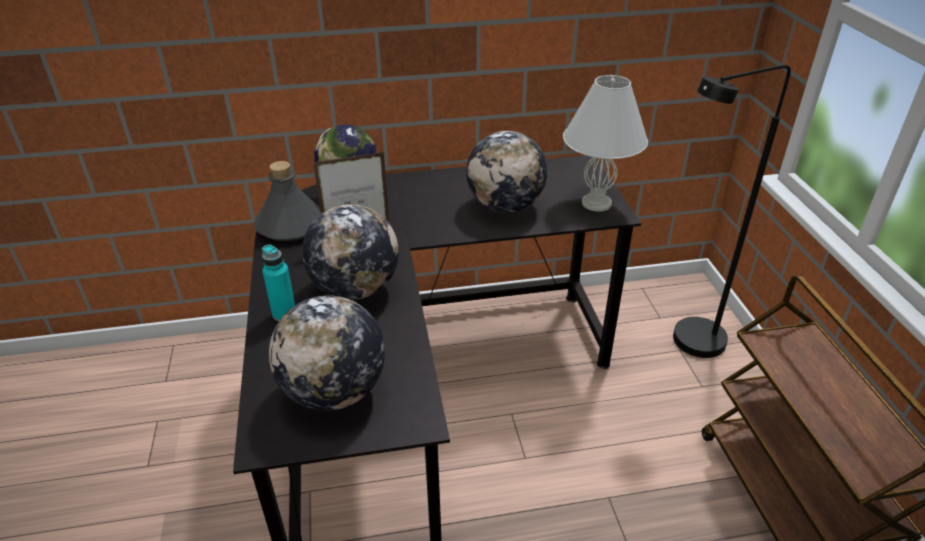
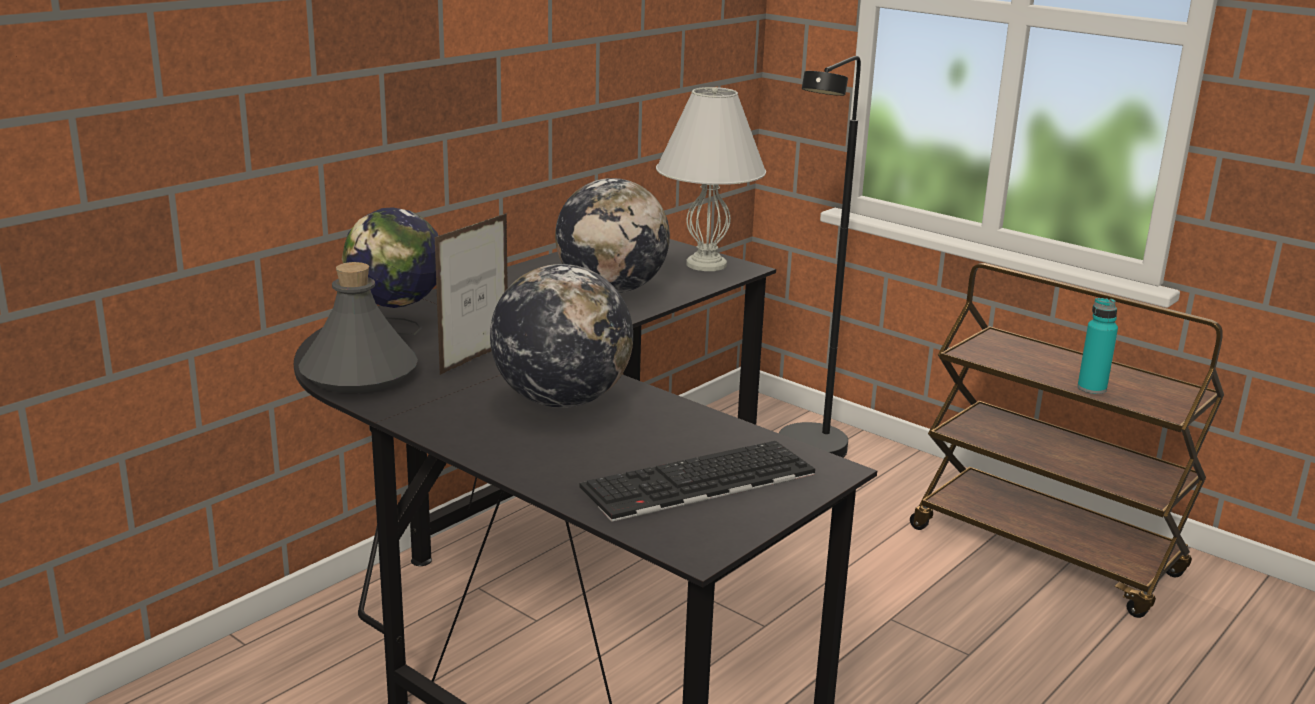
camera: 40 degrees left, 15 degrees down
(284, 314) = (511, 447): turquoise bottle -> turquoise bottle (1091, 388)
(334, 392) = (698, 483): globe -> keyboard

